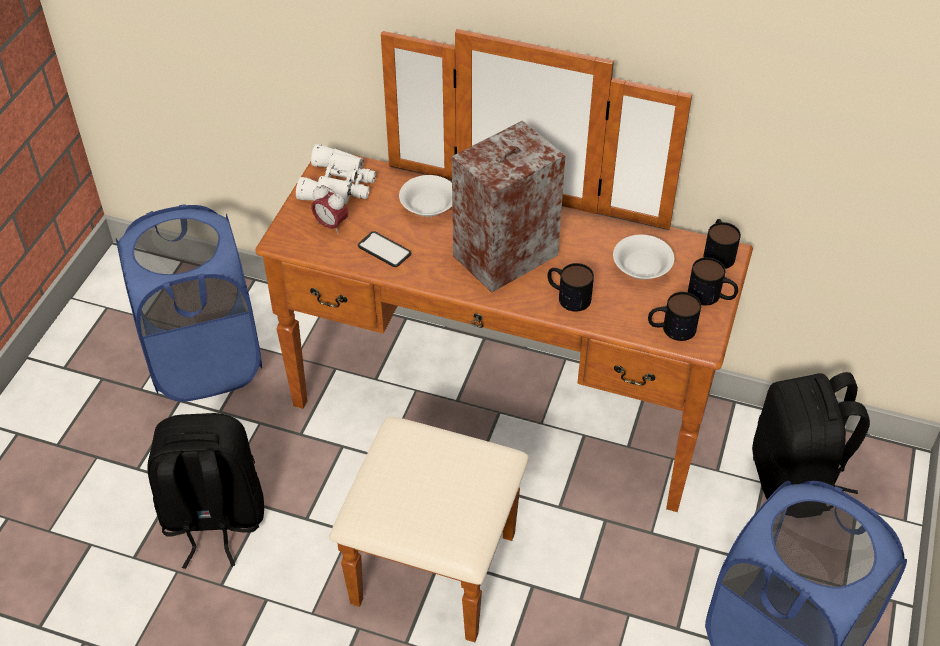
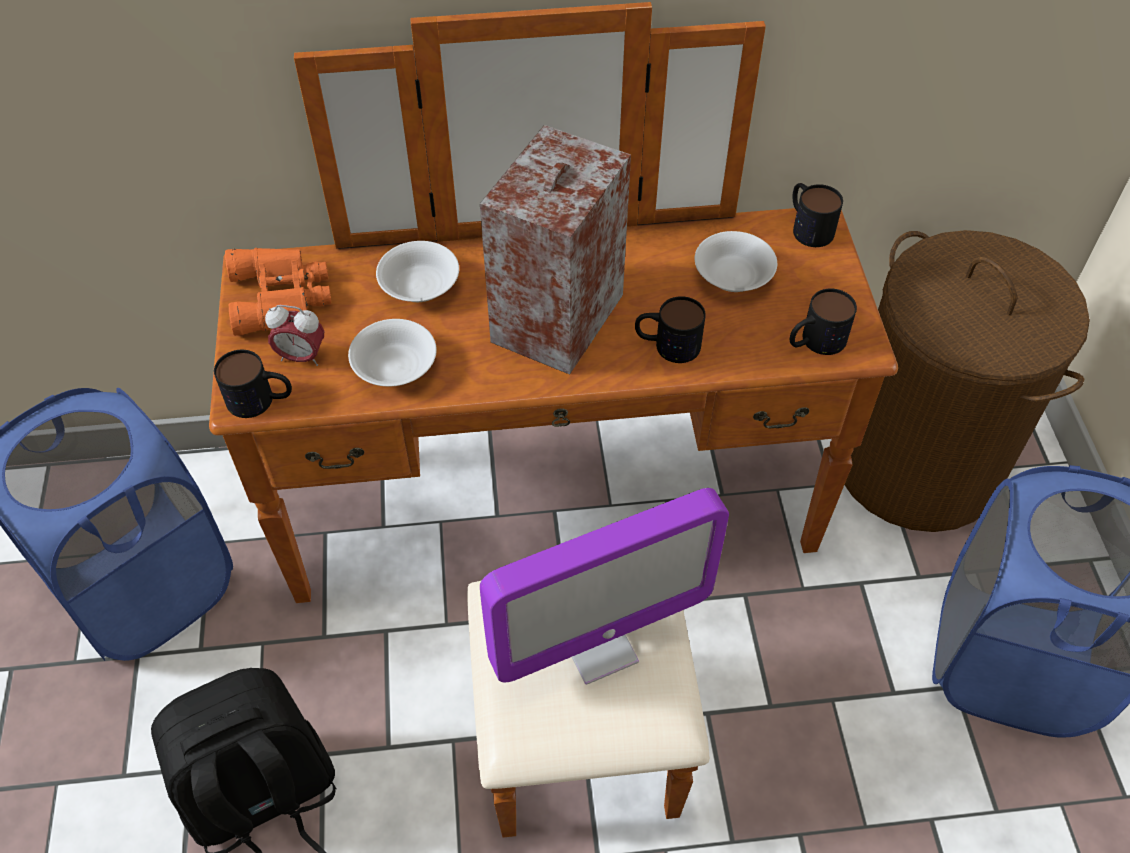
camera: 25 degrees left, 5 degrees up
(339, 184) = (282, 296): white binoculars -> orange binoculars
(384, 250) = (394, 366): phone -> white bowl
(444, 481) = (598, 646): none -> monitor
(711, 296) = (835, 284): mug -> mug (261, 400)
(794, 481) = (917, 463): black backpack -> brown laundry basket

